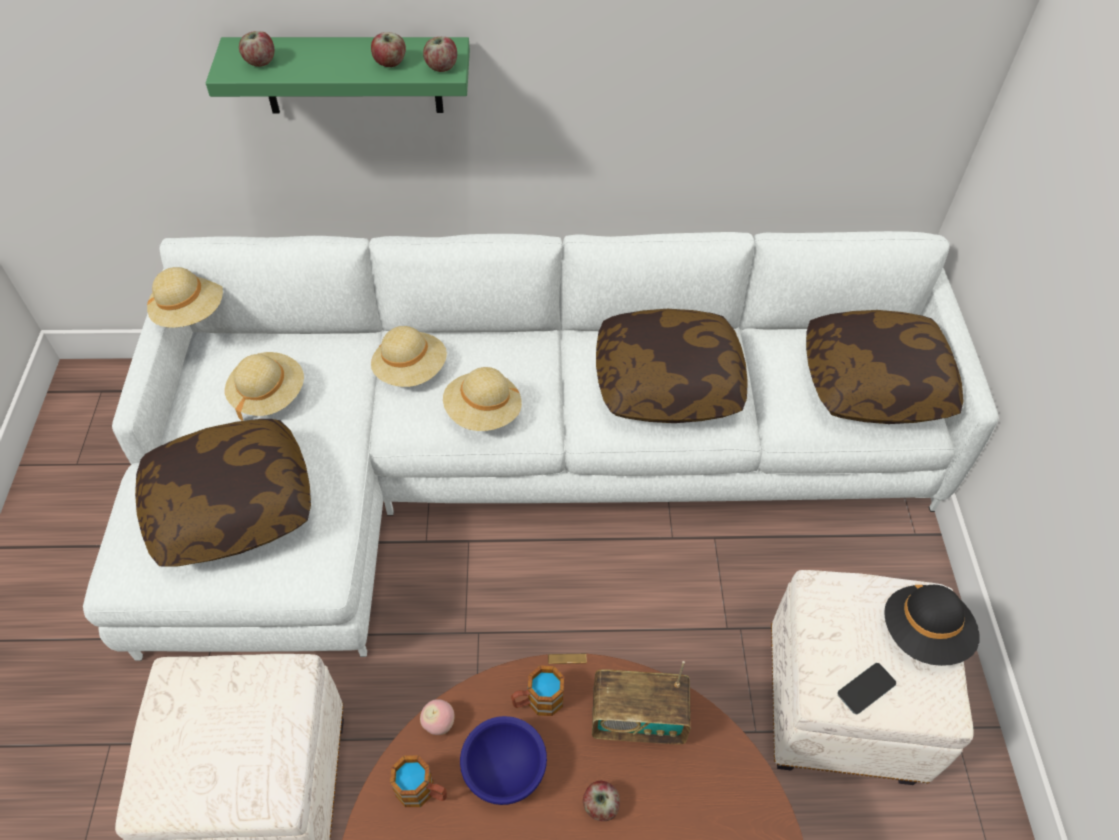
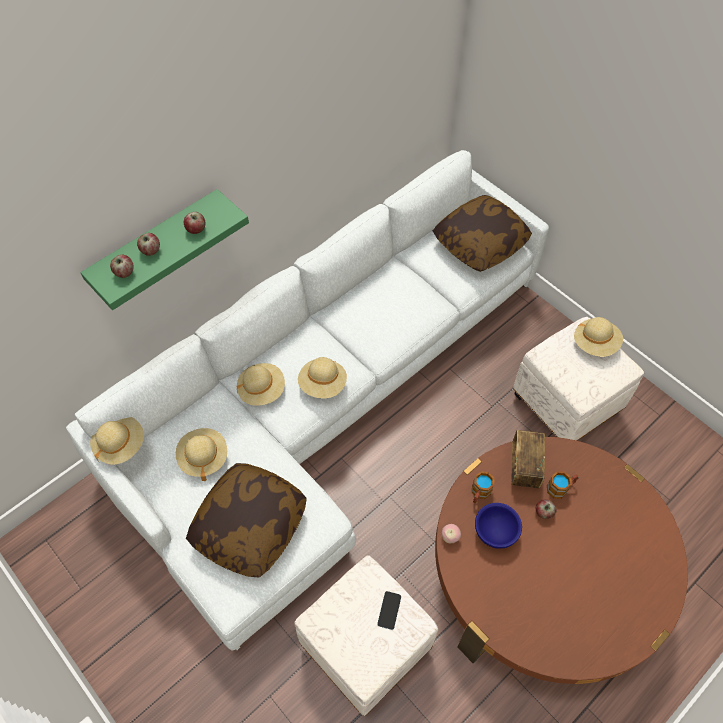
camera: 40 degrees left, 5 degrees up
(422, 791) = (472, 569): mug -> mug (560, 488)
(441, 67) = (225, 215): apple -> apple (150, 251)
(637, 720) = (524, 467): radio -> radio turned 135 degrees clockwise
(667, 383) = (393, 306): pillow -> none
(866, 688) = (595, 383): phone -> phone (389, 610)
(924, 634) = (595, 344): black hat -> beige hat

